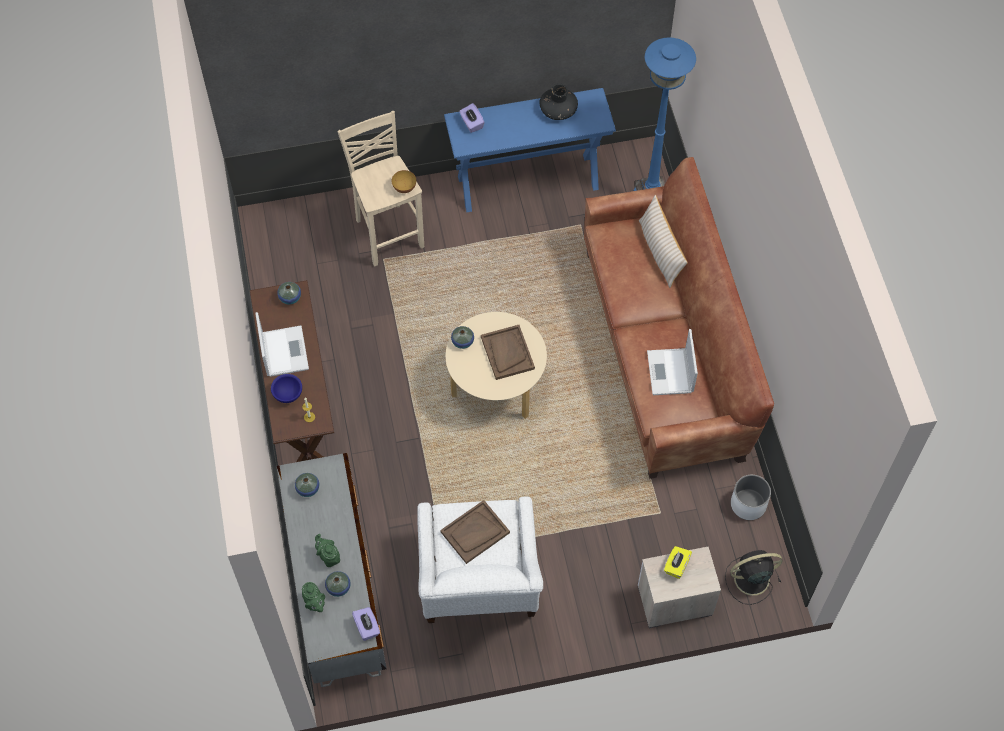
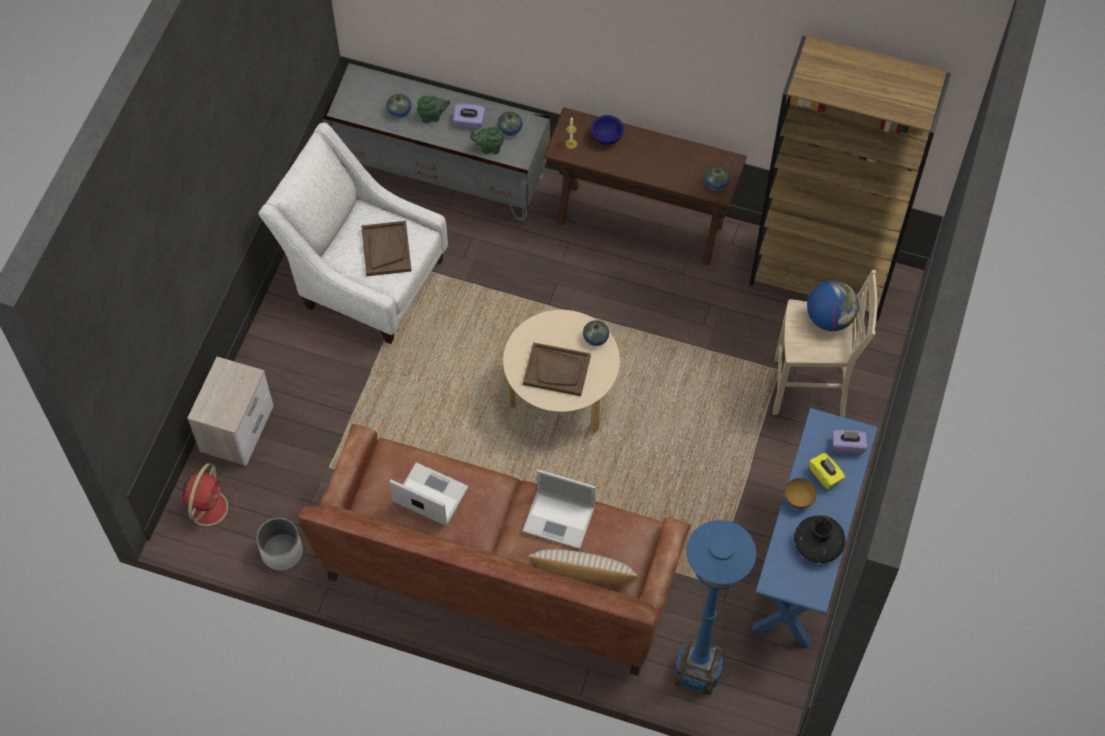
camera: 120 degrees right, 0 degrees up
(280, 267) = (823, 275): none -> brown bookcase
(284, 350) = (657, 154): laptop -> laptop (560, 519)
(314, 603) = (397, 89): green teapot -> green teapot (489, 148)
(367, 180) = (829, 318): none -> globe
(367, 627) = (348, 115): purple tissue box -> purple tissue box (469, 122)
(404, 188) = (799, 347): bowl -> bowl (798, 500)
(676, 566) = (236, 394): yellow tissue box -> yellow tissue box (825, 475)
(750, 579) = (209, 506): black fan -> red fan

